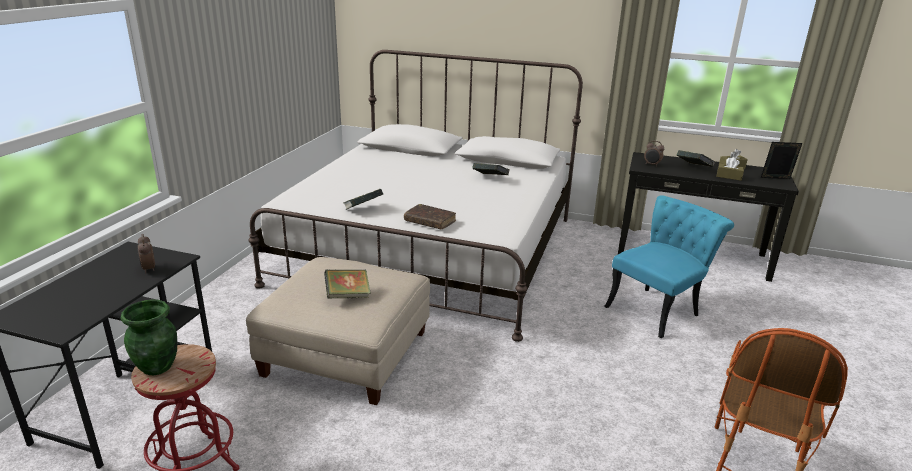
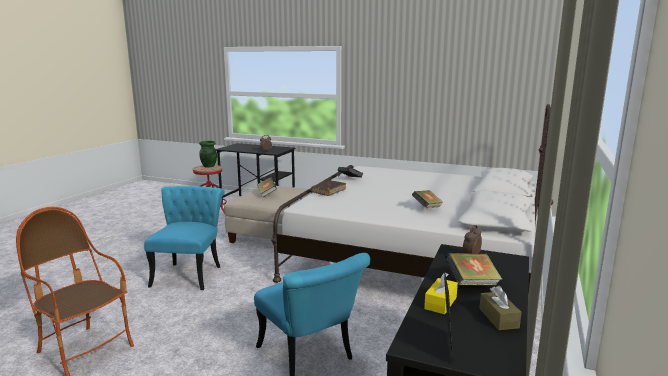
camera: 95 degrees right, 10 degrees down
(512, 426) = (190, 273): none -> turquoise chair
(729, 176) = (440, 303): brown tissue box -> yellow tissue box

